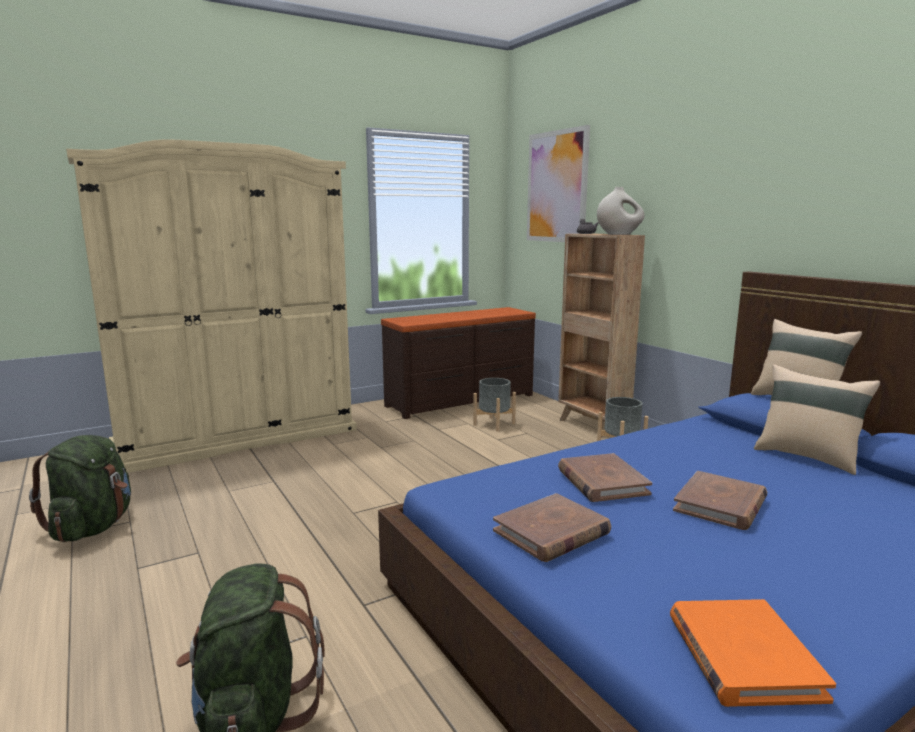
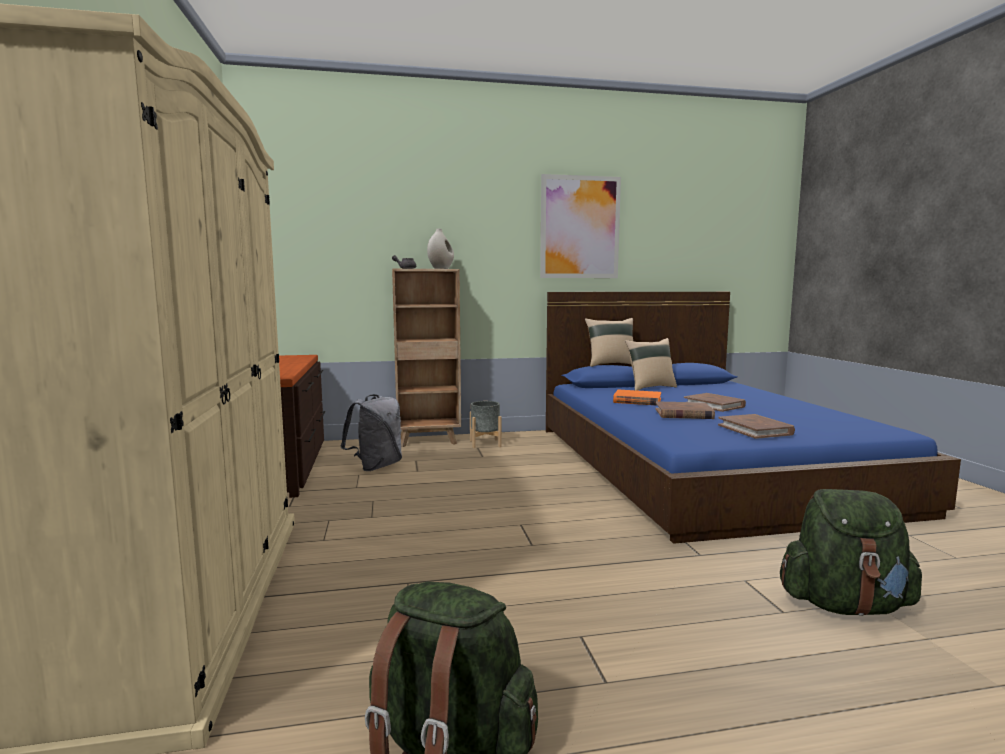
camera: 70 degrees left, 5 degrees down
(494, 424) = (376, 466): grey planter -> grey backpack
(557, 187) = (329, 224): picture -> picture (579, 227)
(742, 656) = (861, 424): orange book -> orange book (637, 400)

